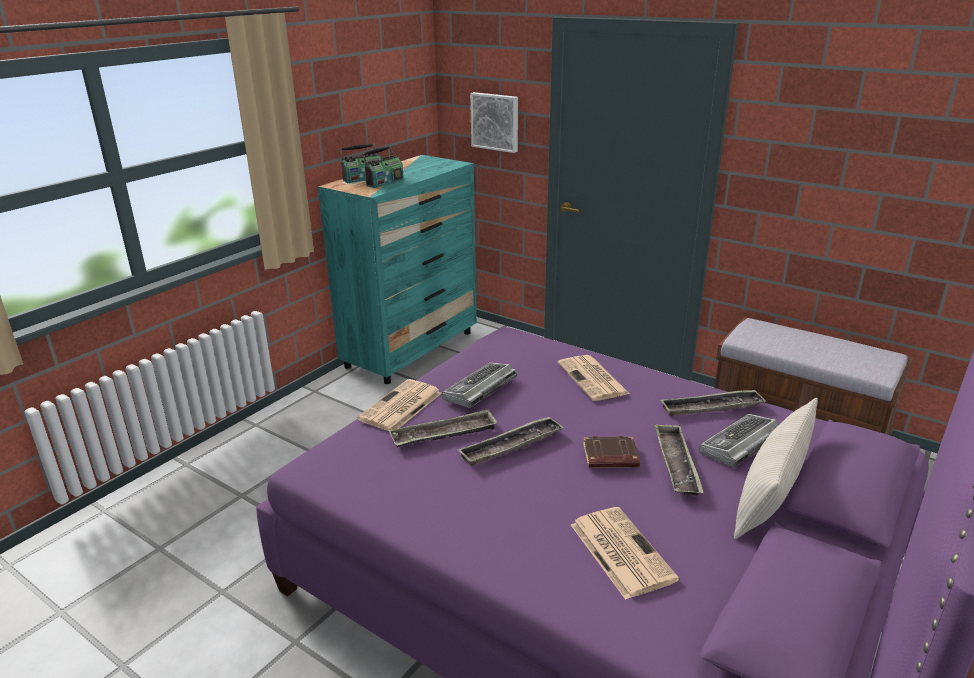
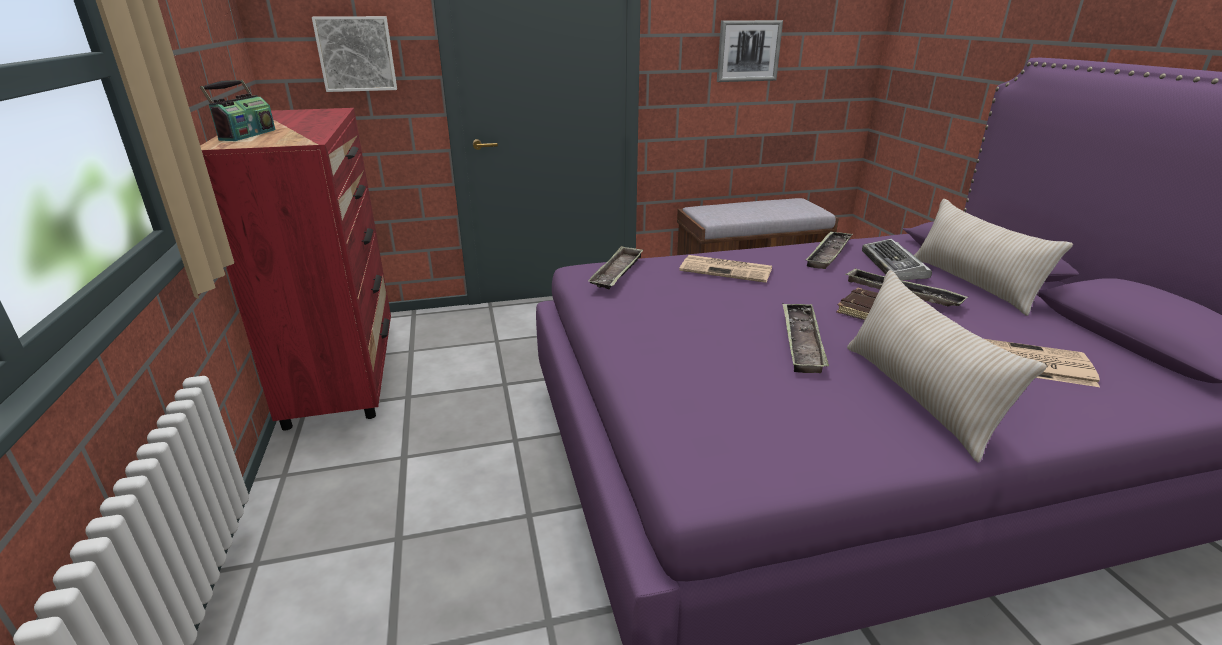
camera: 50 degrees left, 0 degrees up
(384, 182) = (292, 132): radio -> none
(400, 407) = (644, 368): newspaper -> none
(411, 349) = (344, 372): turquoise dresser -> red dresser
(444, 434) = (736, 365): tray -> tray (617, 272)
(479, 390) = (677, 316): keyboard -> none
(492, 513) = (917, 396): none -> beige pillow
(850, 169) = (748, 51): none -> picture

